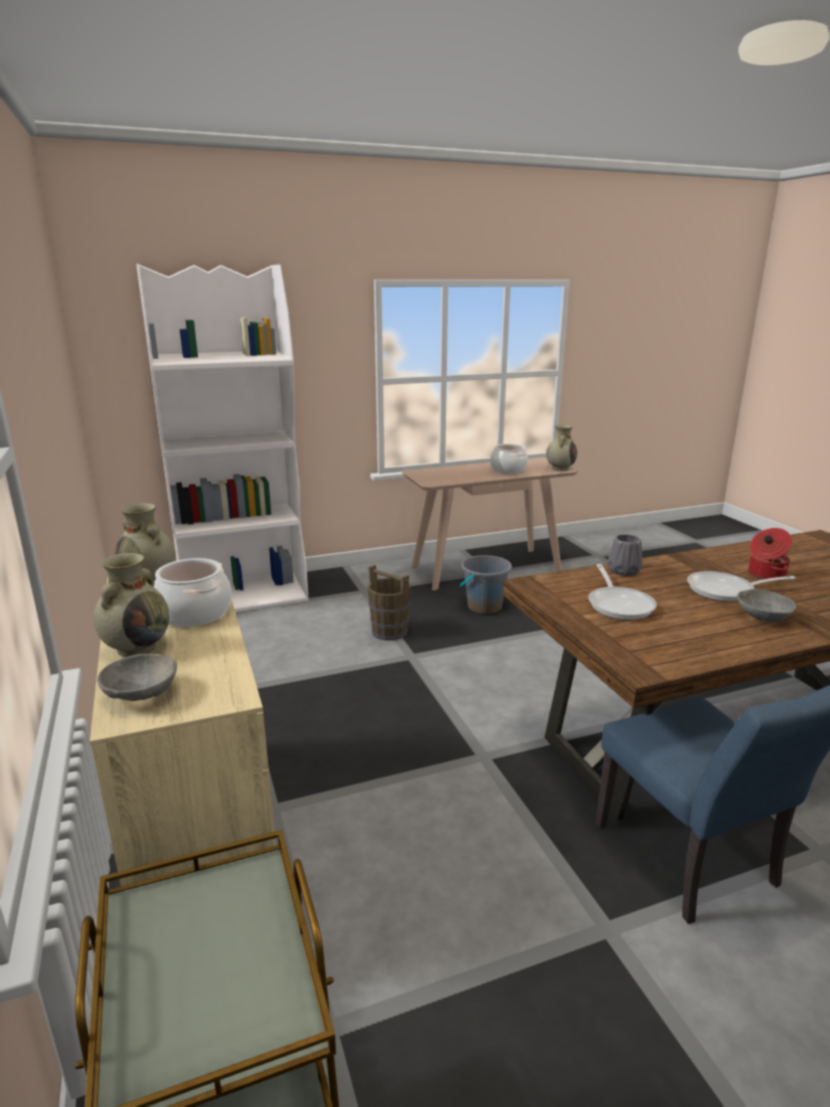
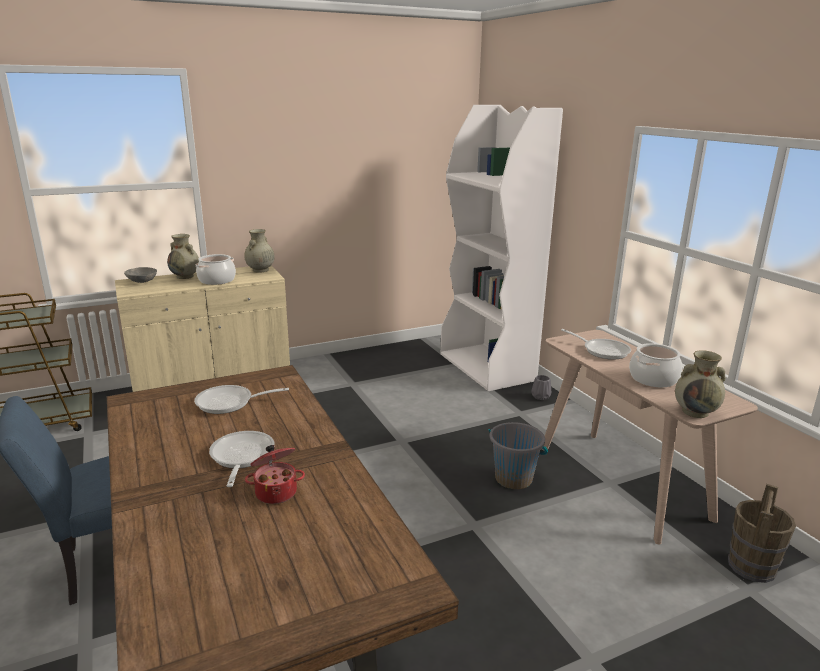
camera: 85 degrees right, 0 degrees up
(389, 632) = (443, 429): brown bucket -> brown bucket (751, 566)
(453, 474) = (602, 350): none -> frying pan
(622, 571) = (300, 412): grey vase -> grey vase (541, 396)
(761, 618) = (176, 464): grey bowl -> none

